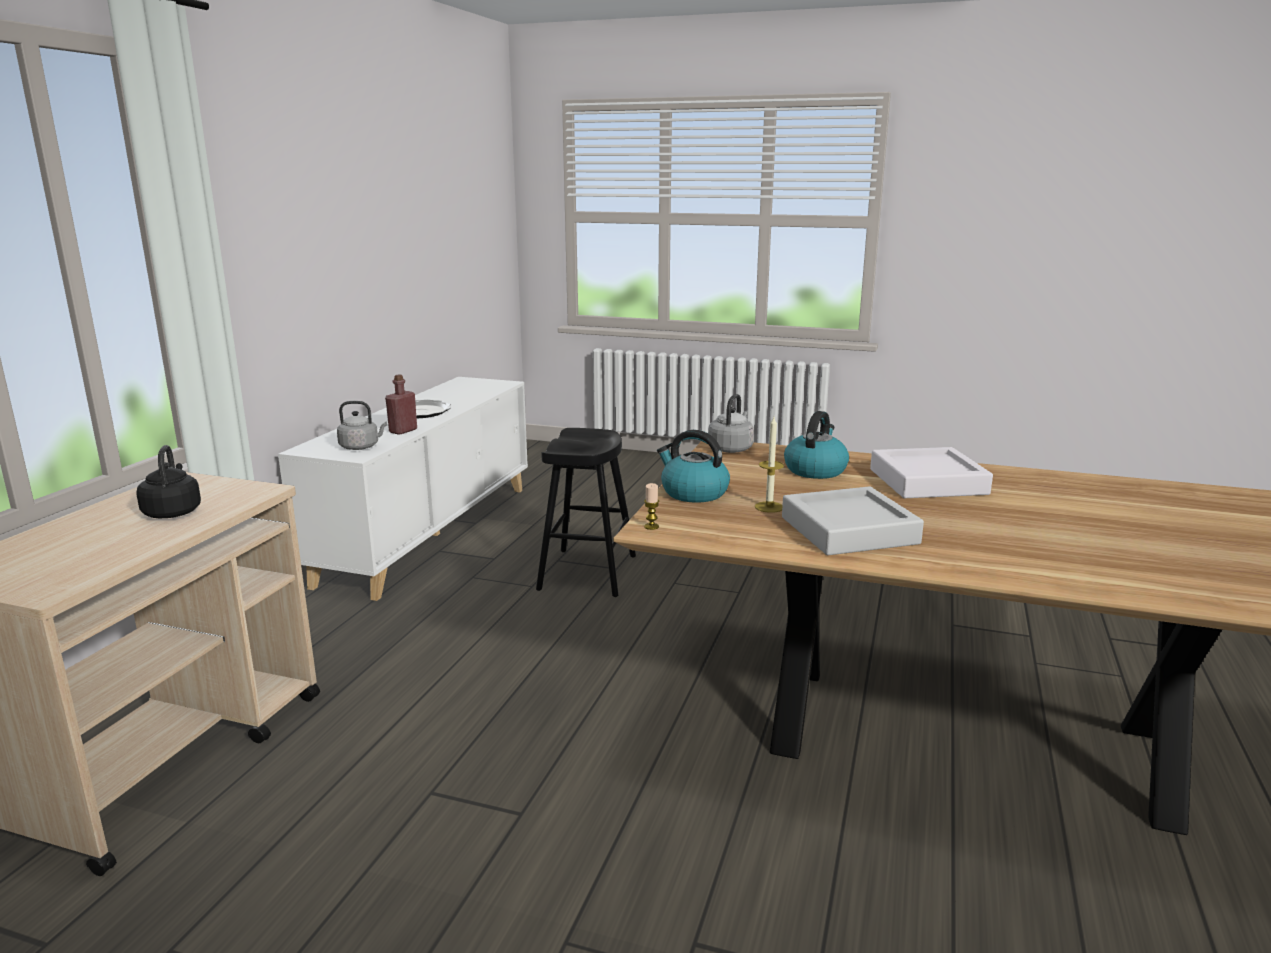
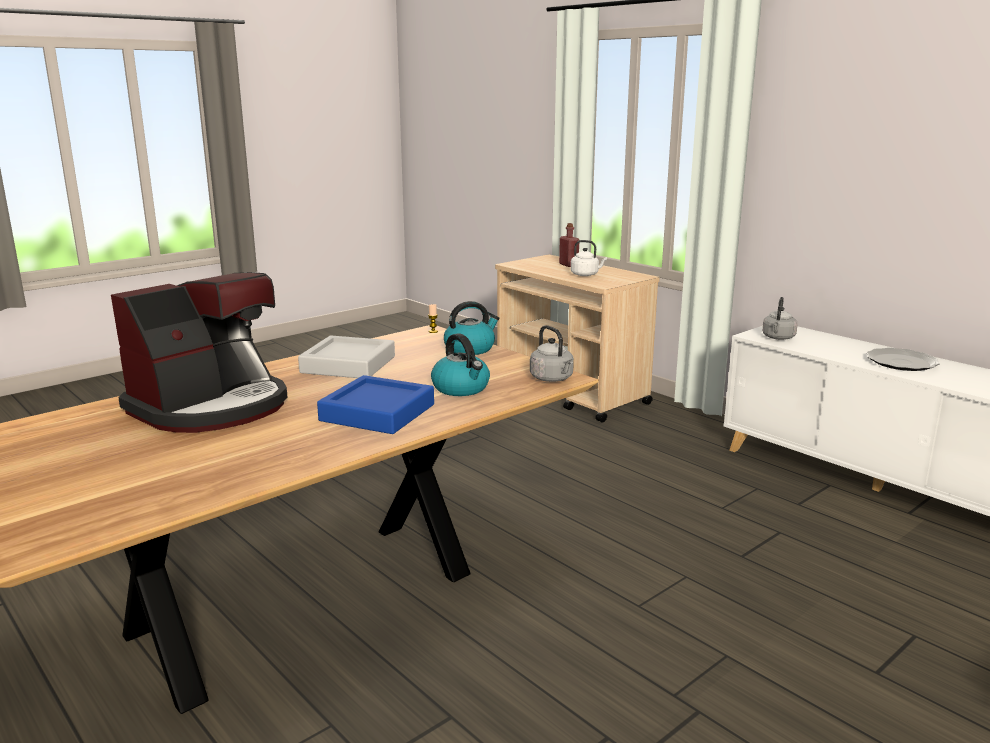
camera: 120 degrees right, 0 degrees up
(173, 512) = (586, 275): black kettle -> white kettle
(403, 431) = (825, 351): red bottle -> red bottle (568, 265)
(588, 572) = (739, 539): black stool -> none
(769, 507) = (415, 358): candle -> none
(927, 482) = (377, 413): white tray -> blue tray
(1077, 546) = (212, 407): none -> coffee machine

